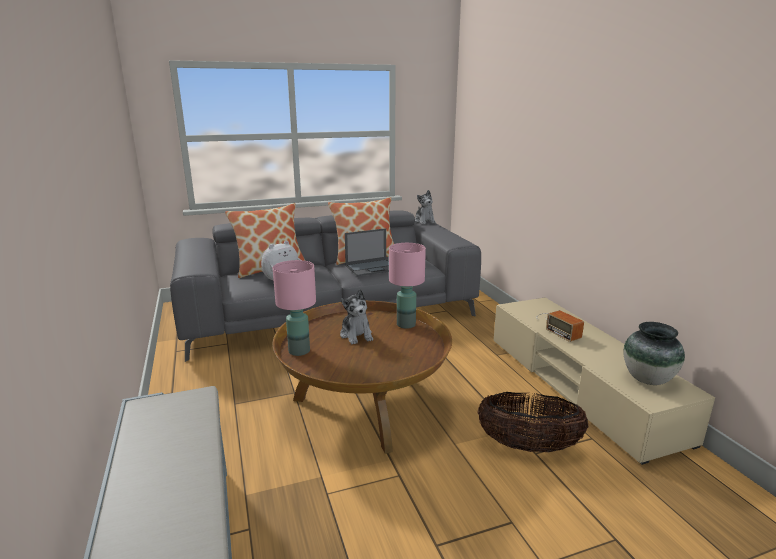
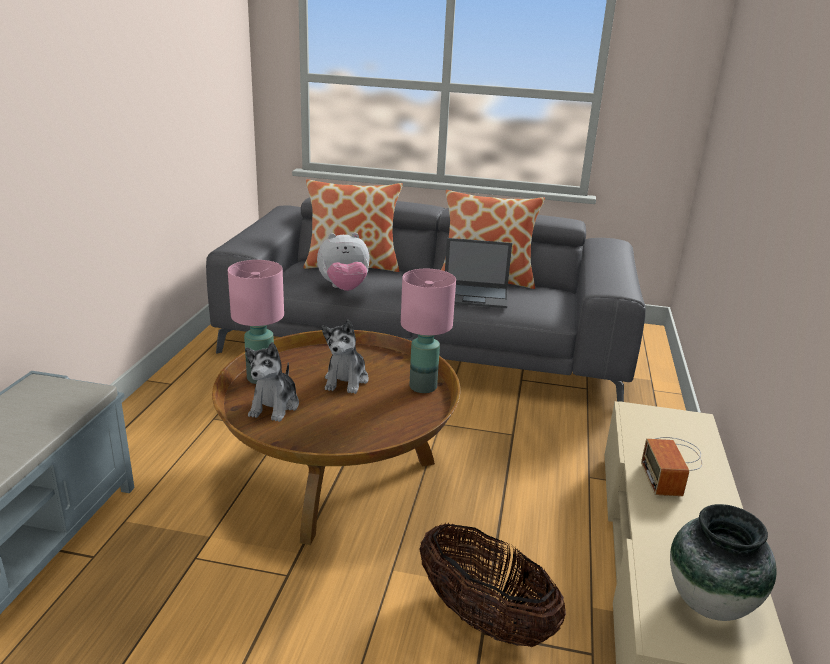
camera: 30 degrees right, 5 degrees up
(424, 221) = (612, 244): plush toy -> plush toy (275, 406)

